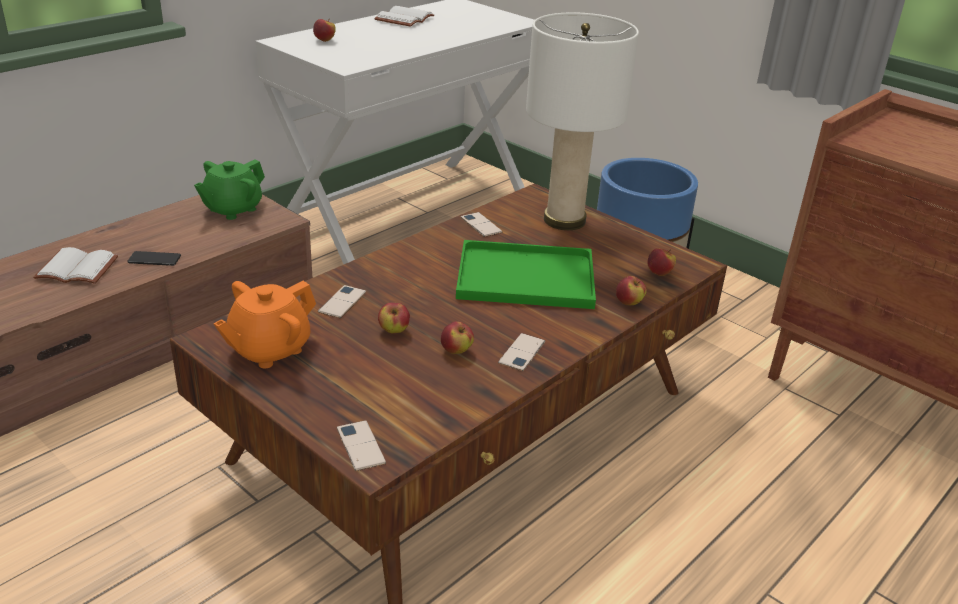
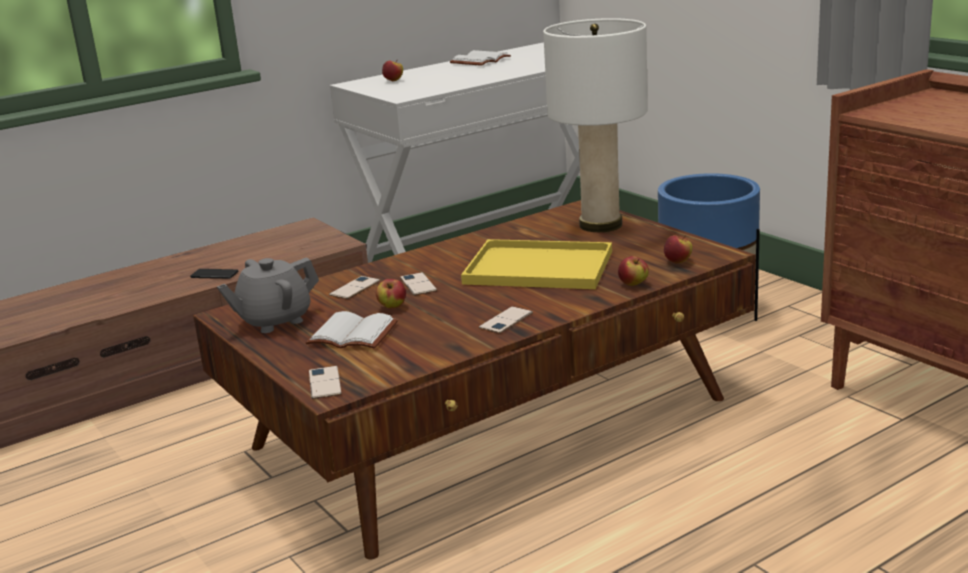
camera: 15 degrees right, 10 degrees down
(75, 270) = (144, 283): white book -> white book (350, 335)
(232, 209) = (298, 237): green teapot -> none
(269, 349) = (274, 321): orange teapot -> grey teapot
(456, 351) = (444, 320): apple -> none
(481, 225) = (514, 231): phone -> phone (418, 284)
(528, 276) = (542, 267): green tray -> yellow tray

